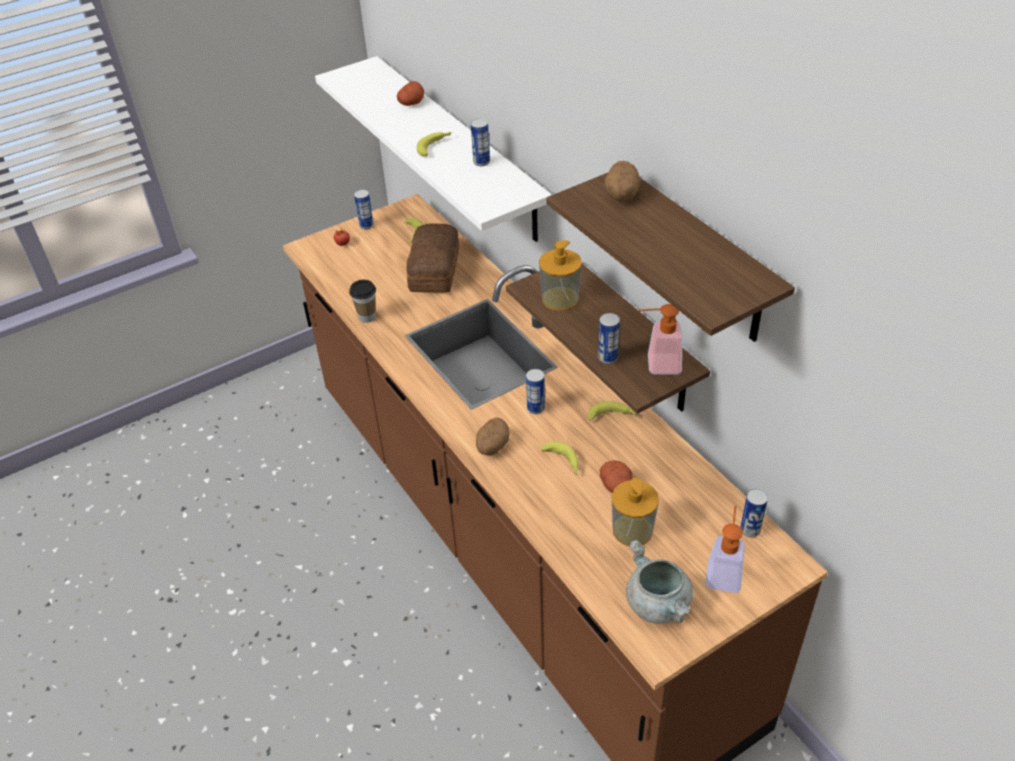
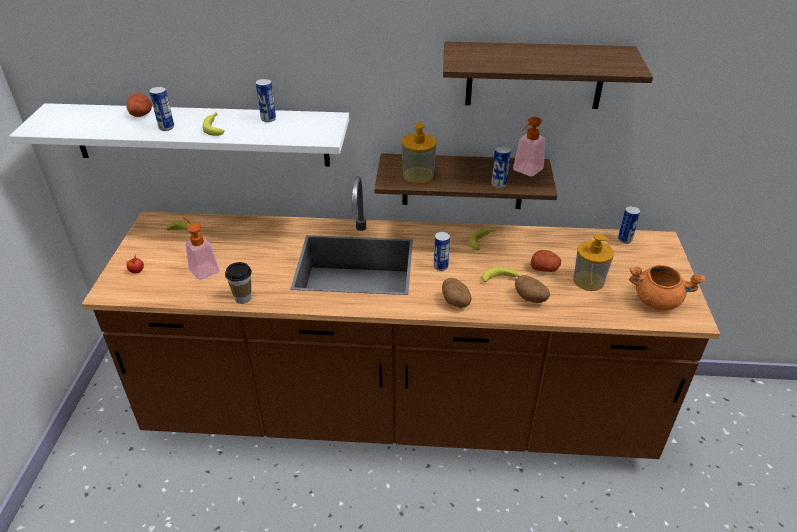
camera: 55 degrees left, 5 degrees down
(366, 225) = (135, 250): can -> can (166, 127)
(433, 270) = (239, 243): bread -> none
(621, 195) = (478, 52): potato -> potato (531, 298)
(658, 604) = (657, 300): grey cooking pot -> orange cooking pot
(724, 572) = (649, 264): soap dispenser -> soap dispenser (201, 268)

